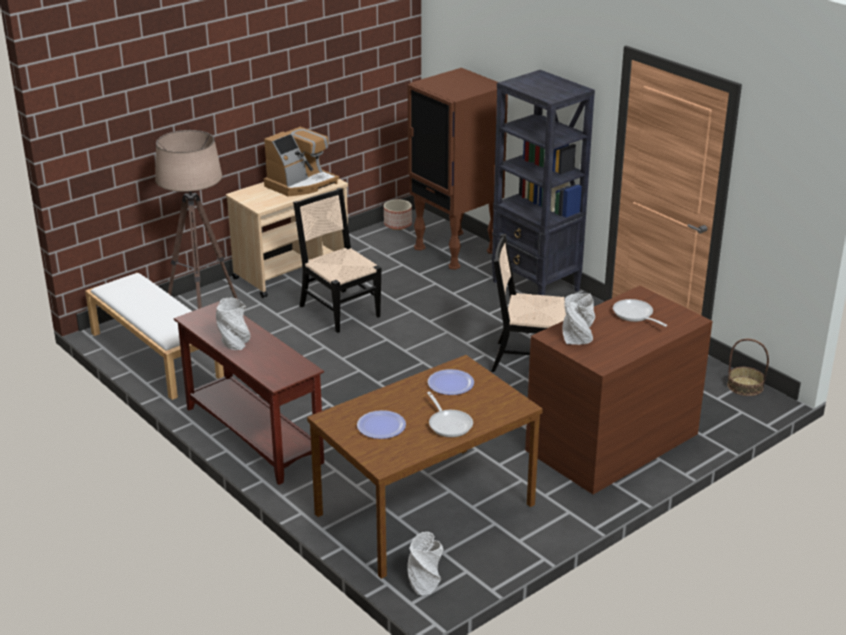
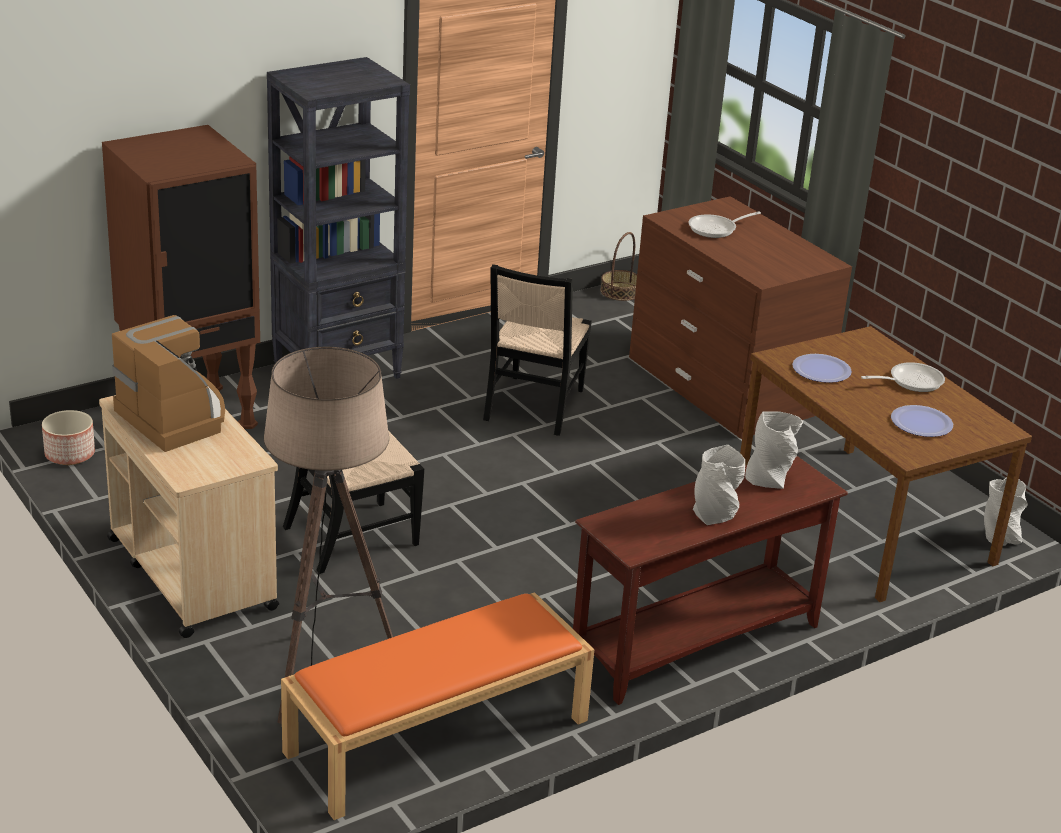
camera: 85 degrees left, 0 degrees up
(155, 354) = (436, 737): white bench -> orange bench
(578, 339) = (771, 266): grey vase -> grey vase (770, 478)

